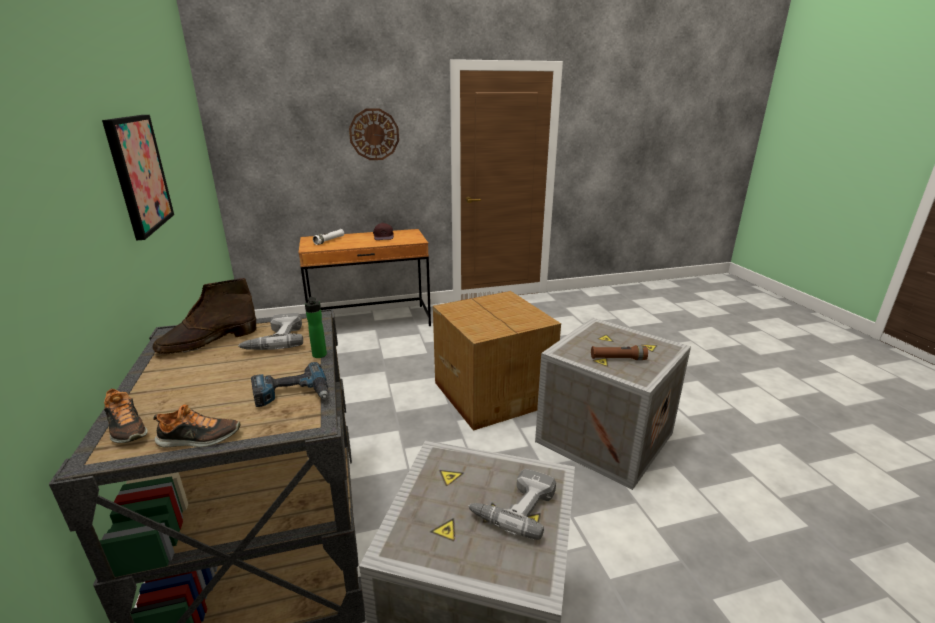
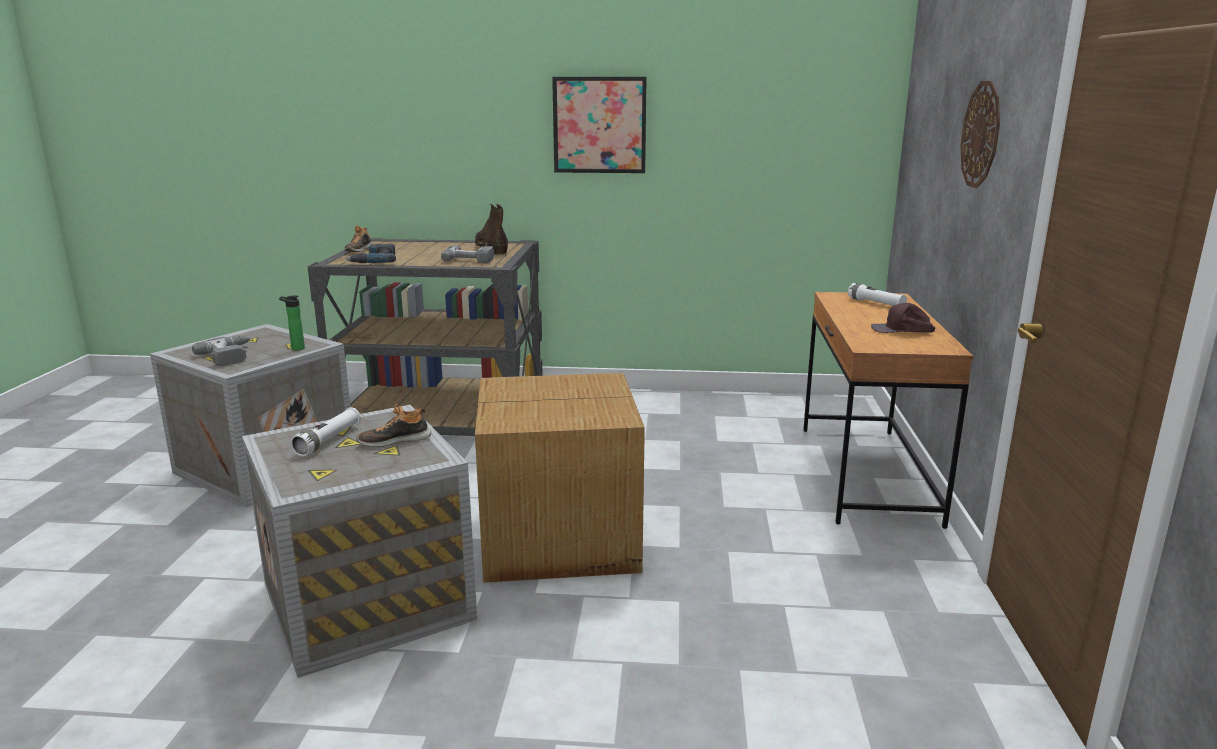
camera: 110 degrees right, 5 degrees down
(126, 428) = (394, 242): shoe -> shoe (394, 440)
(320, 356) = (419, 265): bottle -> bottle (296, 349)
(618, 359) = (328, 440): brown flashlight -> white flashlight

